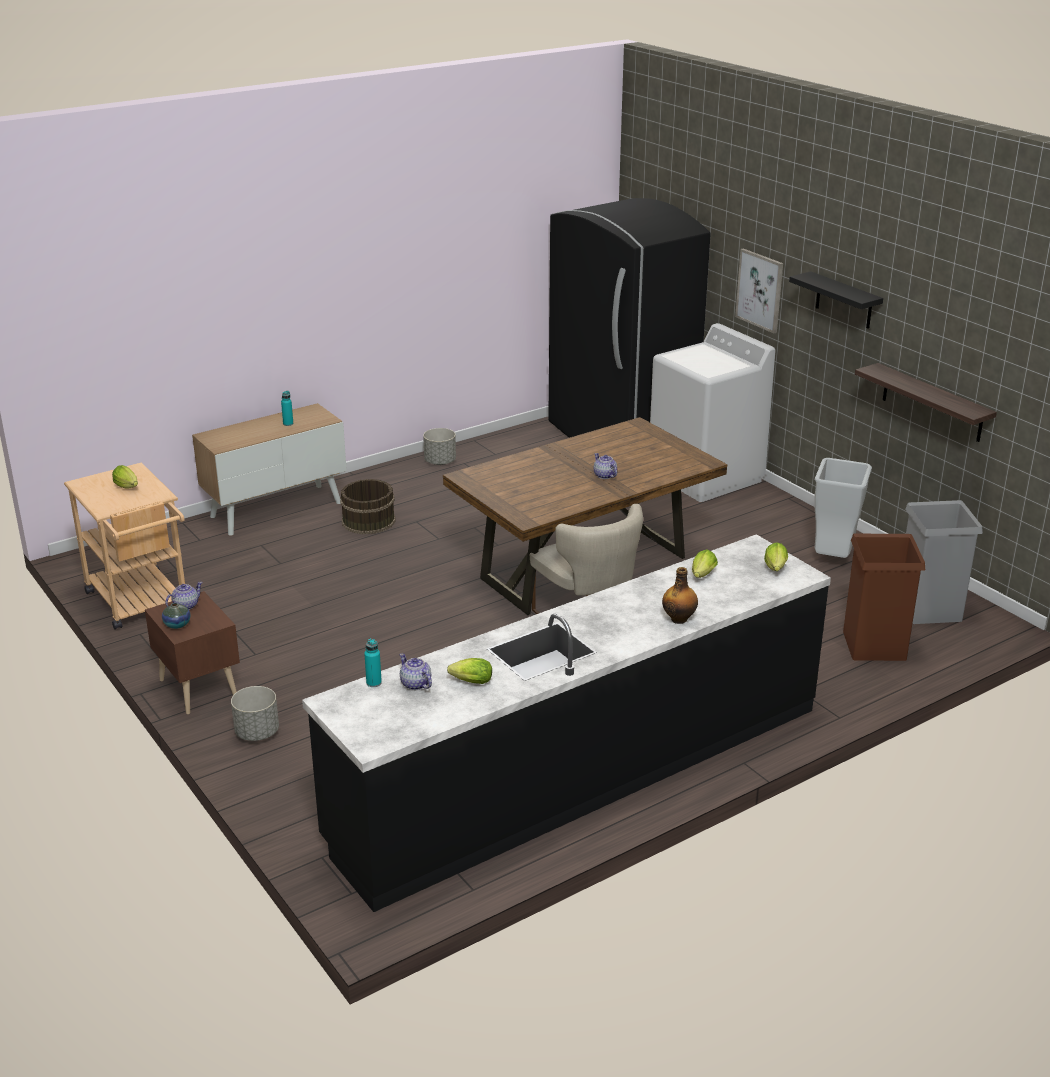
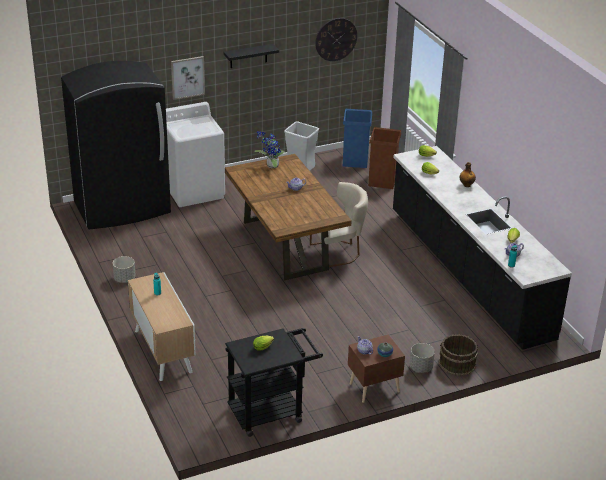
camera: 80 degrees left, 5 degrees up
(141, 604) = (271, 411): beige cart -> black cart
(368, 521) = (196, 314): brown bucket -> brown bucket (457, 363)
(668, 449) = (271, 166): none -> potted plant
(928, 609) = (355, 161): grey trash can -> blue trash can
(932, 403) = (309, 77): shelf -> none
(989, 350) = (336, 39): none -> wall clock

